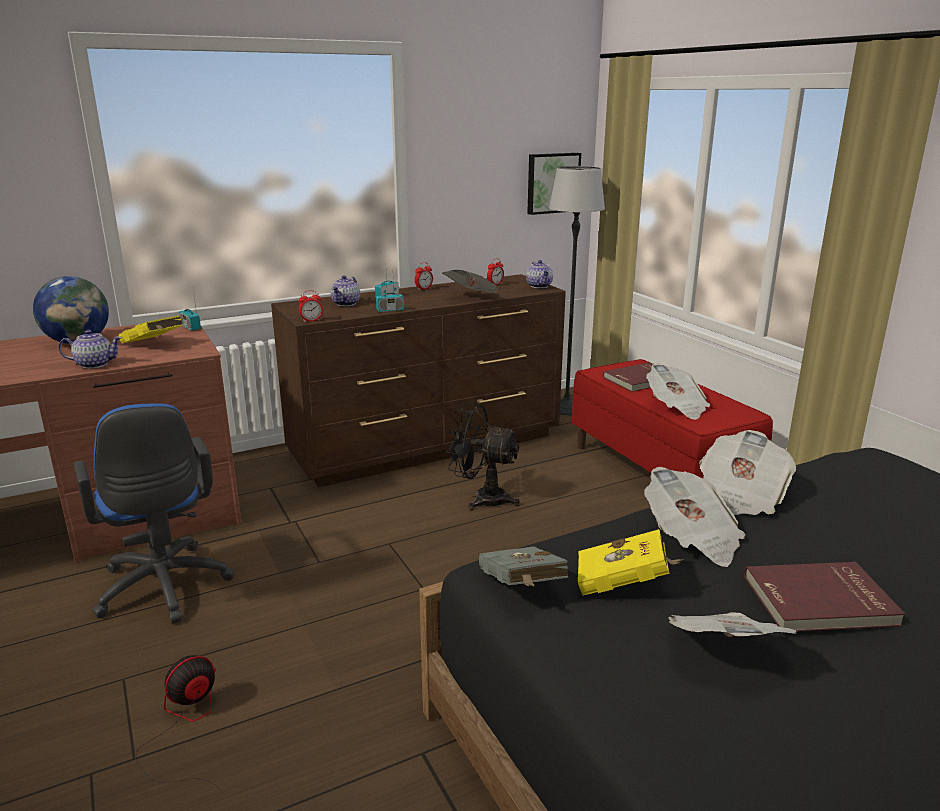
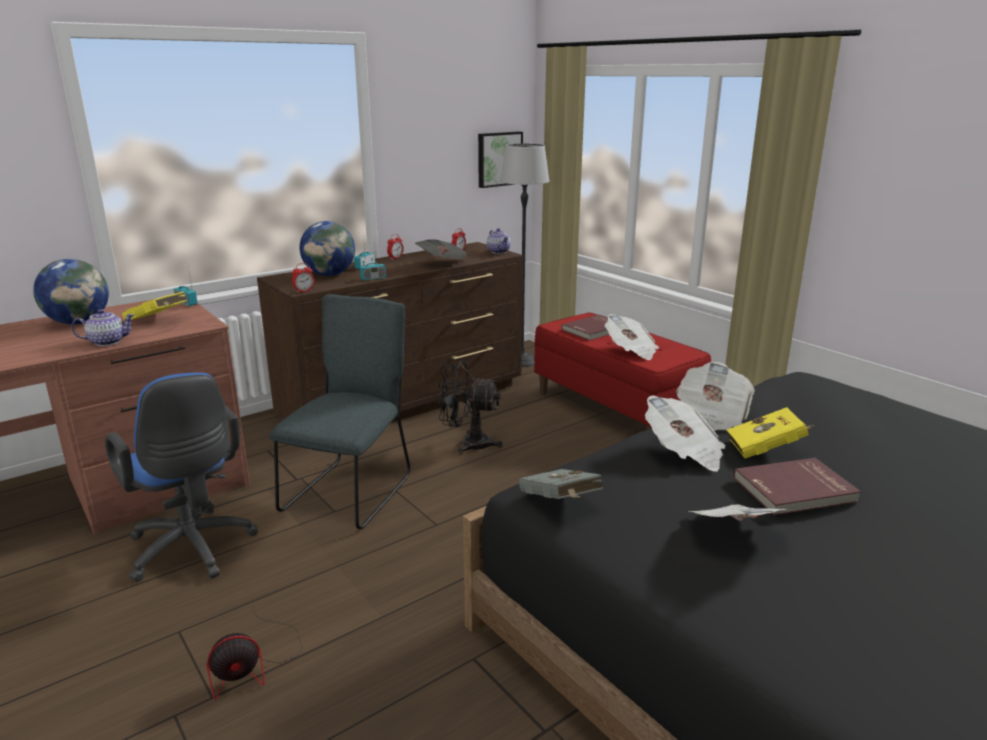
camera: 10 degrees left, 0 degrees up
(186, 727) = (253, 665): fan -> fan turned 150 degrees counterclockwise
(343, 540) = (351, 490): none -> grey chair
(346, 304) = (330, 275): teapot -> globe
(624, 585) = (642, 492): yellow book -> yellow book (767, 450)

